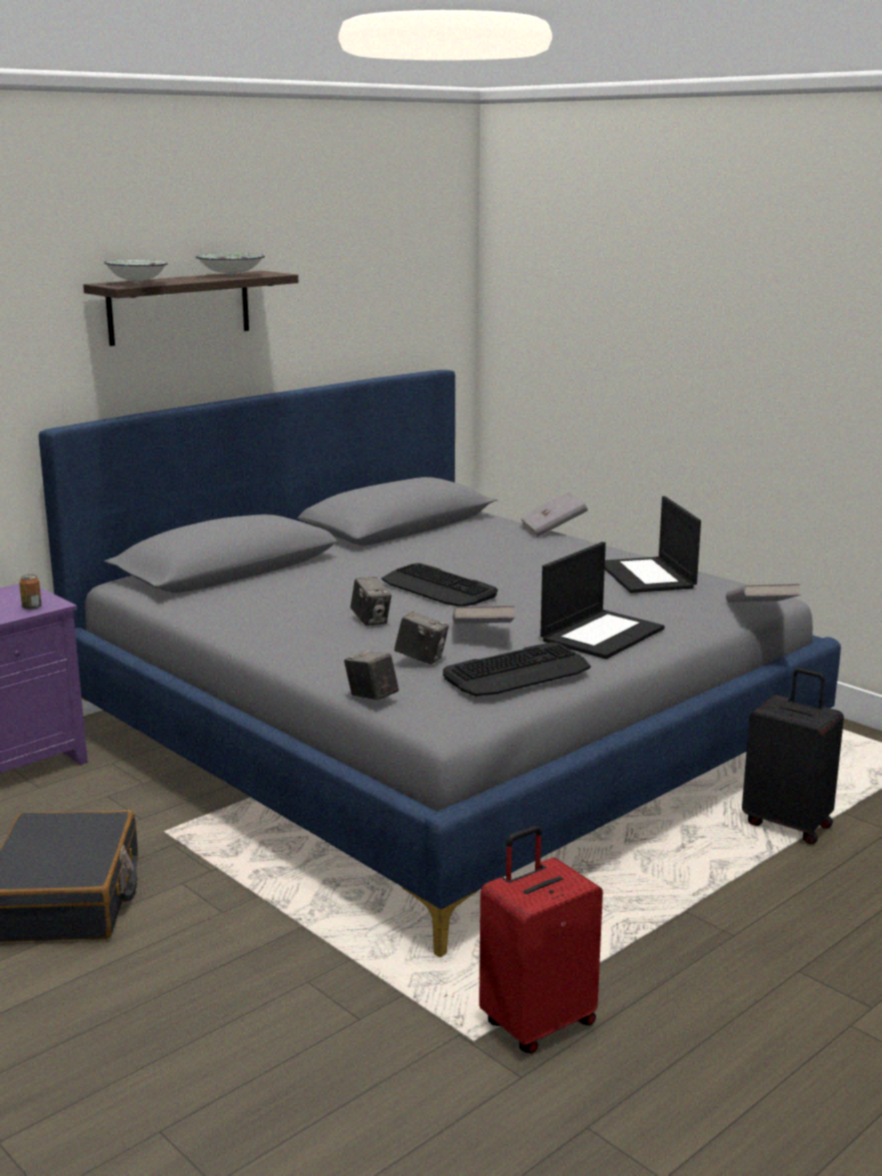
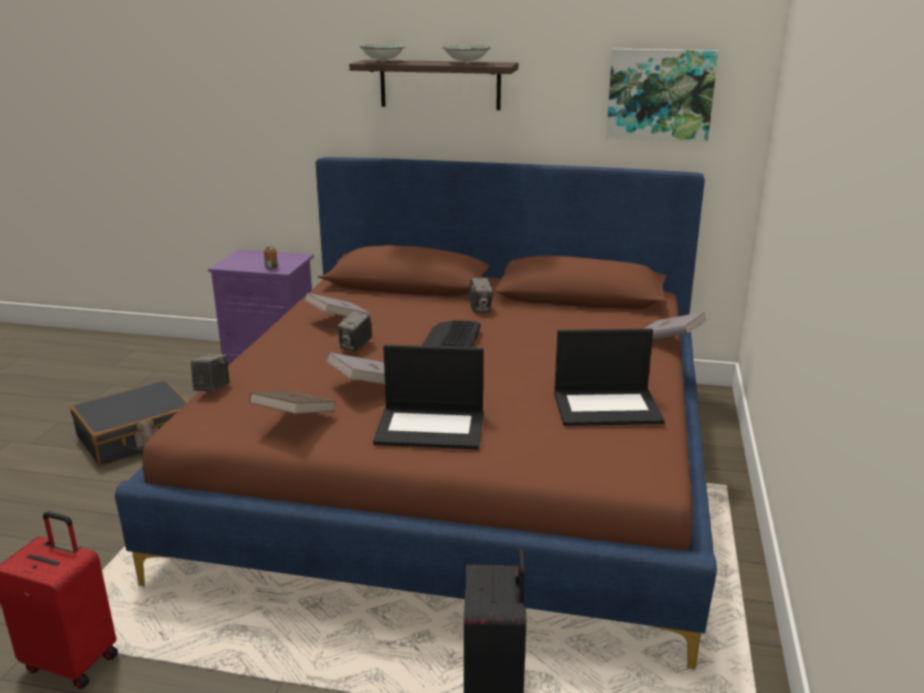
camera: 55 degrees right, 5 degrees up
(394, 292) = (660, 94): none -> picture
(421, 659) = (287, 381): camera -> camera (480, 308)
(440, 736) = (462, 466): grey bed -> brown bed
(517, 672) = (294, 419): keyboard -> brown book
(648, 576) = (607, 407): laptop -> laptop turned 135 degrees counterclockwise
(760, 611) = (595, 482): grey book -> grey book (338, 320)

